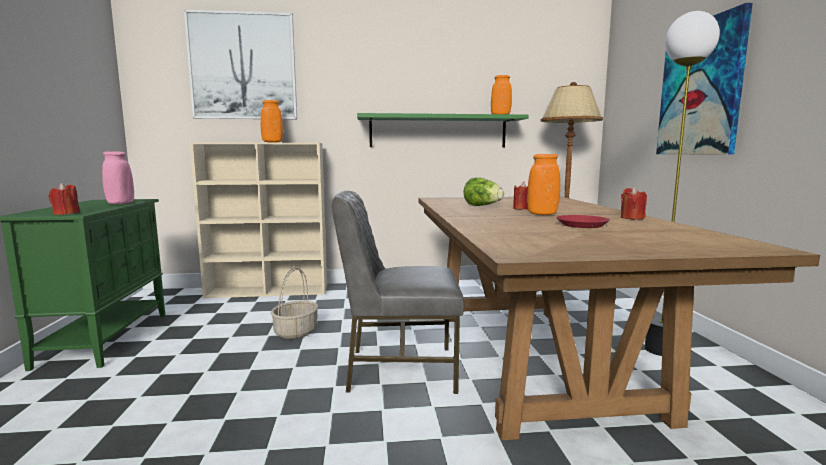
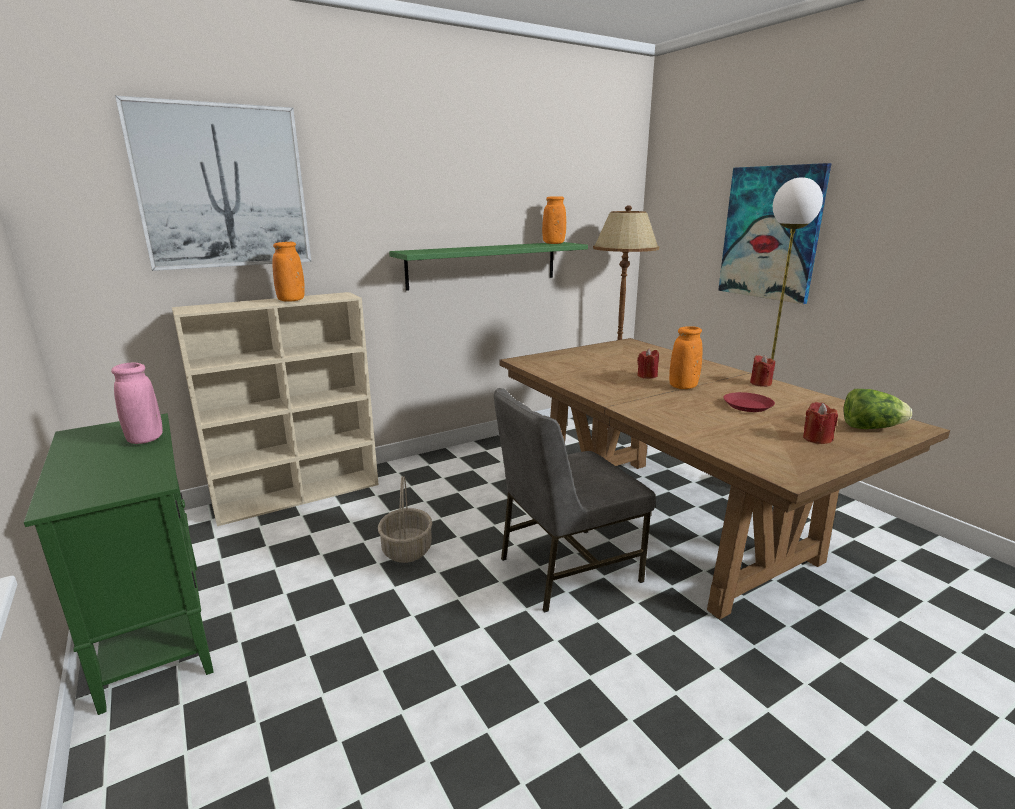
camera: 25 degrees left, 10 degrees up
(66, 213) = (133, 486): red candle -> red candle (817, 439)
(482, 206) = (601, 374): lettuce -> lettuce (870, 428)

